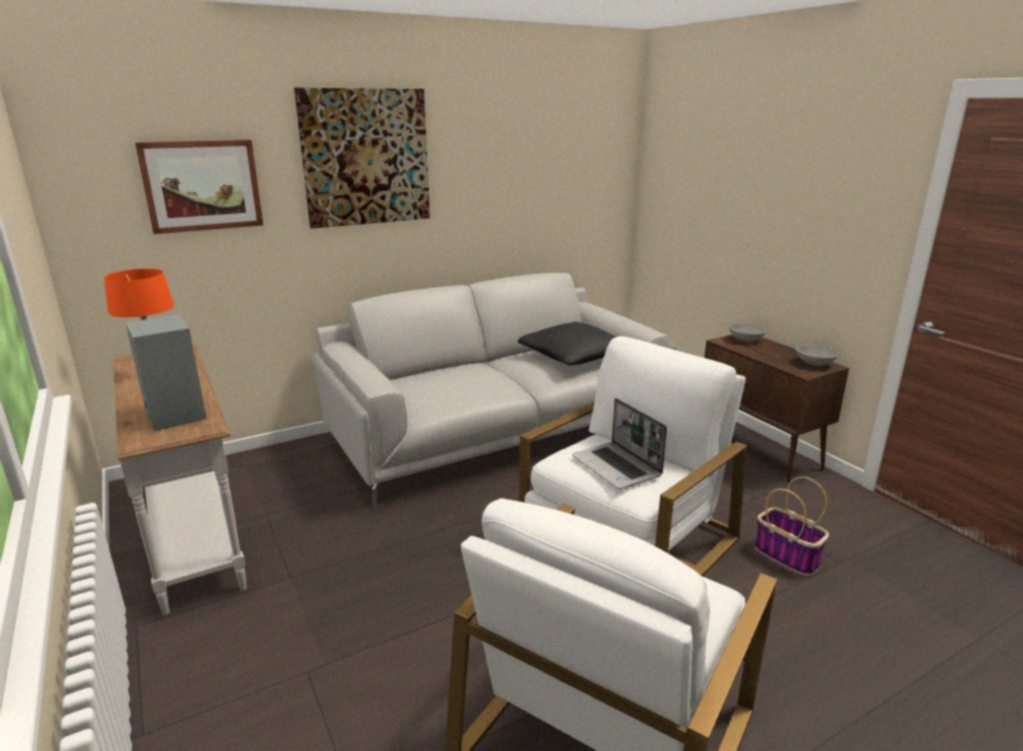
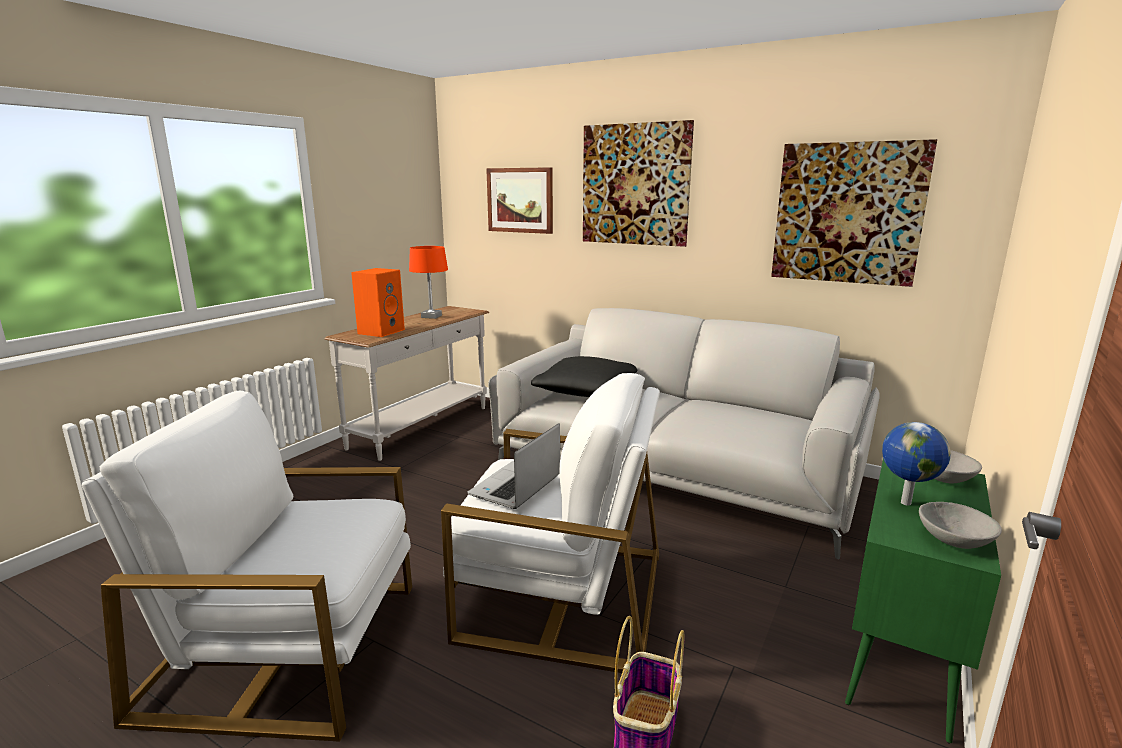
camera: 60 degrees right, 5 degrees down
(174, 415) = (381, 331): grey speaker -> orange speaker
(551, 174) = (847, 213): none -> picture
(572, 357) = (749, 421): black pillow -> black pillow (586, 391)
(759, 451) = (901, 657): brown cabinet -> green cabinet
(769, 357) = (904, 502): none -> globe

